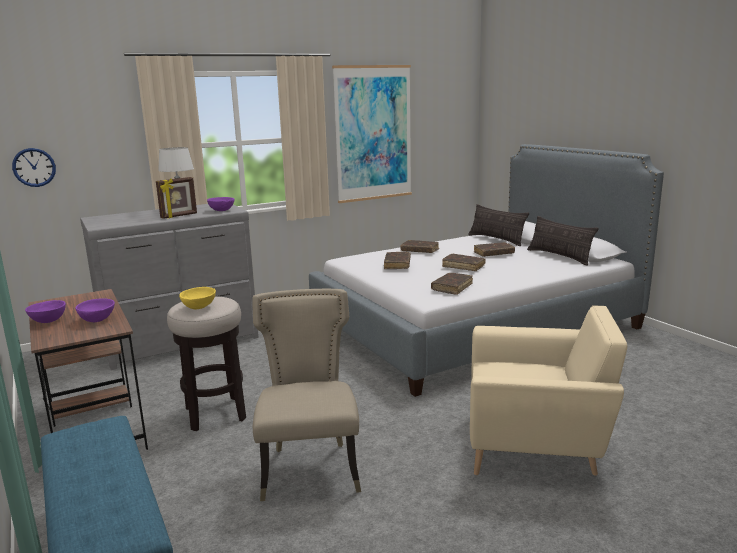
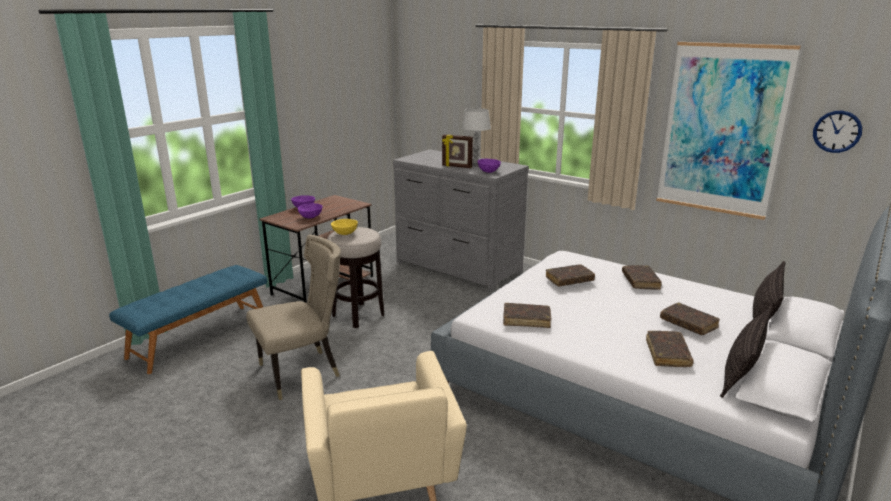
camera: 65 degrees right, 5 degrees up
(34, 167) = (421, 106): wall clock -> wall clock (837, 131)
(463, 266) = (608, 314): brown book -> brown book (667, 354)

